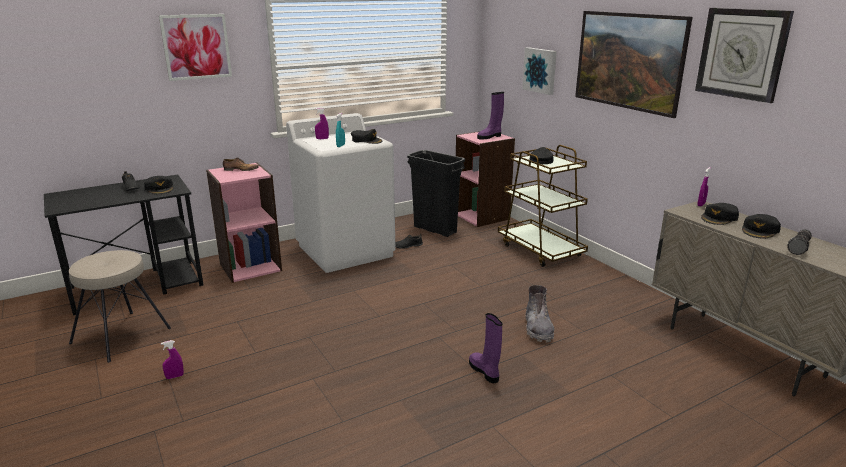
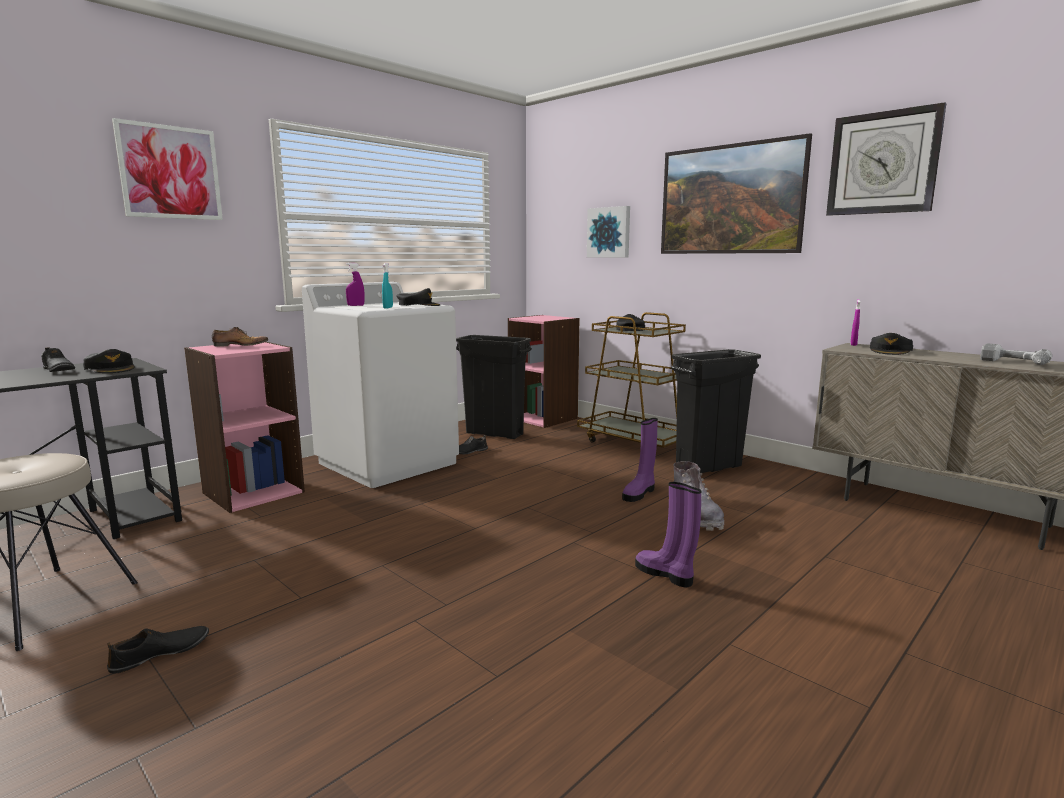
camera: 15 degrees left, 10 degrees down
(175, 376) = (161, 654): purple spray bottle -> black shoe
(490, 137) = (549, 318): purple boot -> purple boot (639, 493)
(582, 283) = (708, 468): none -> black trash can
(760, 230) = (949, 356): black cap -> none
(800, 248) = (1013, 363): flashlight -> power drill

